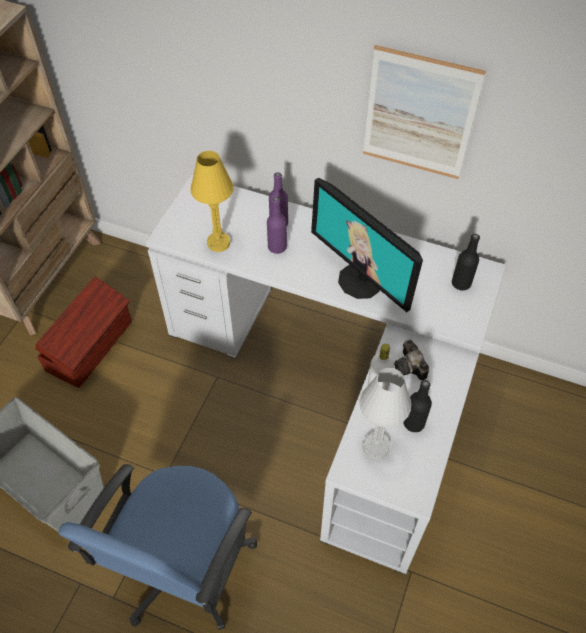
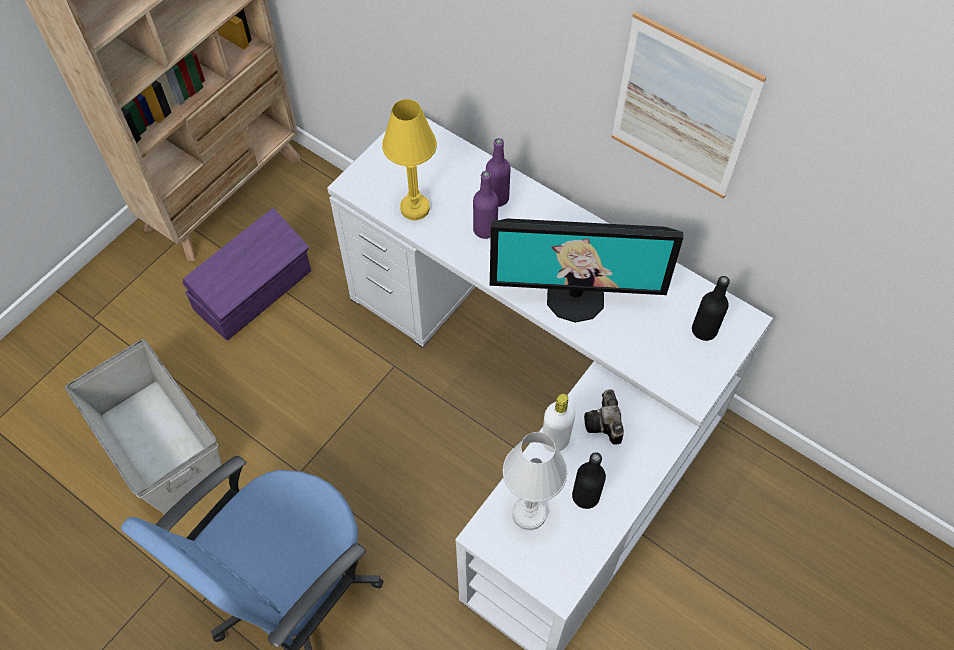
camera: 15 degrees right, 5 degrees up
(91, 346) = (255, 291): brown storage box -> purple storage box
(360, 281) = (575, 298): monitor -> monitor turned 60 degrees counterclockwise

